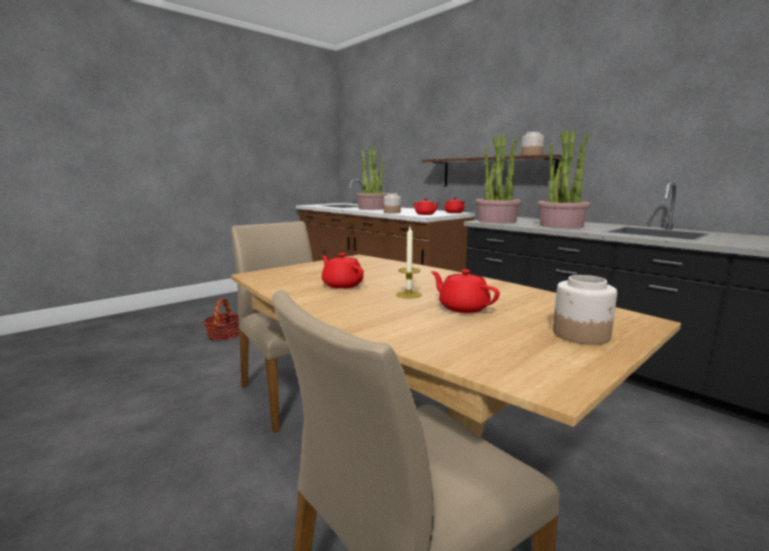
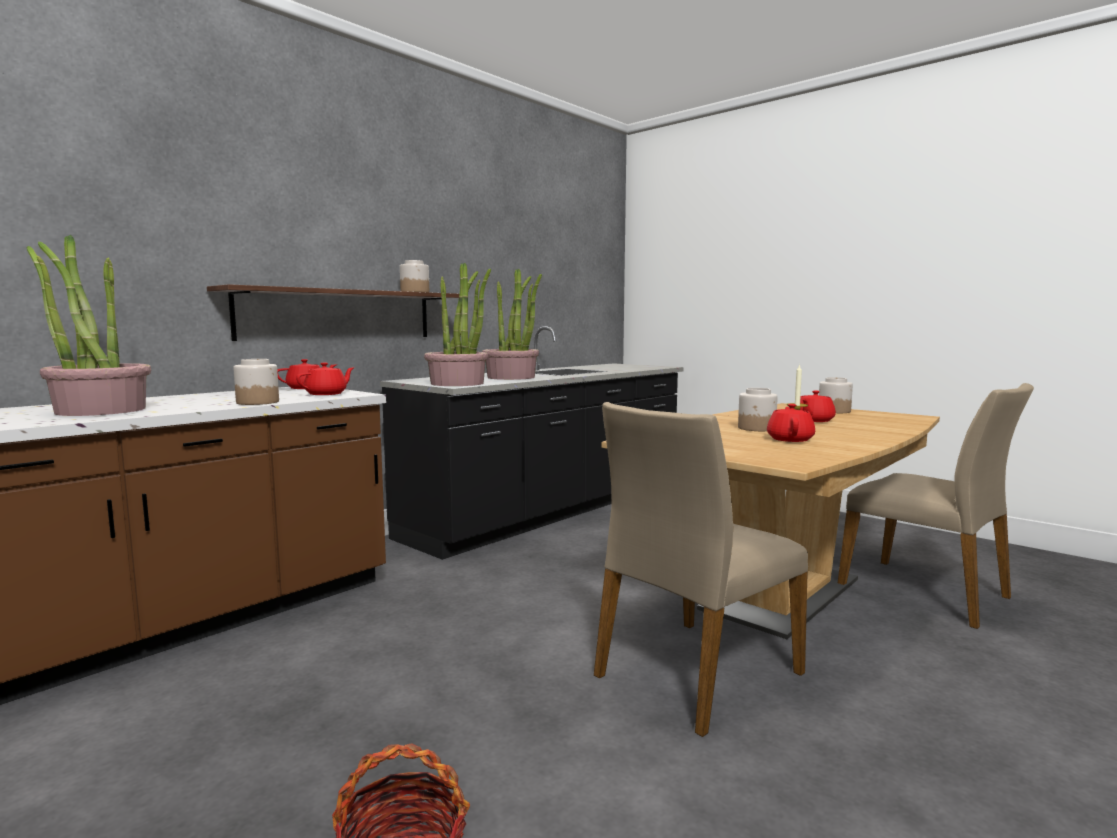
camera: 95 degrees left, 5 degrees down
(342, 285) = (790, 439): red teapot -> red teapot turned 150 degrees clockwise
(403, 283) = (757, 428): none -> jar

